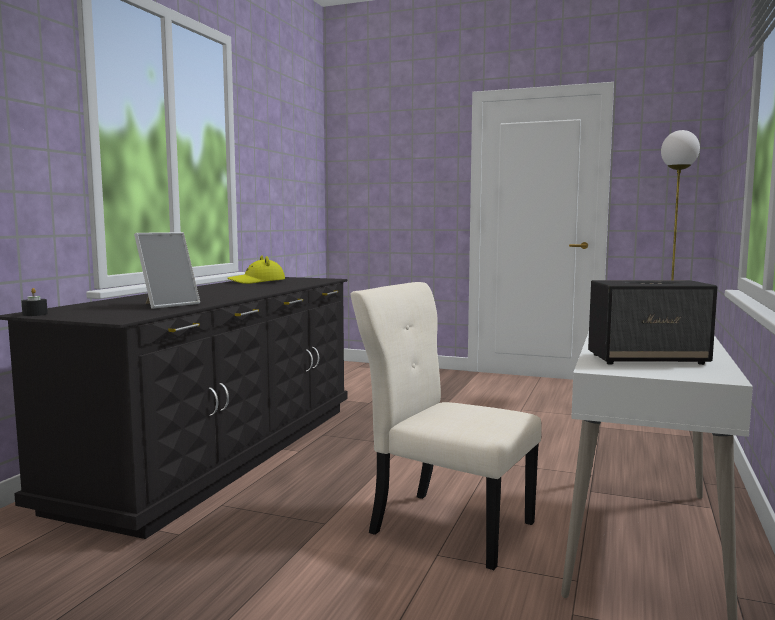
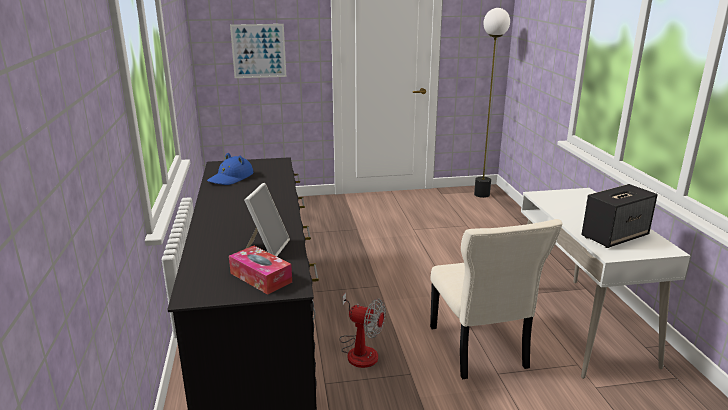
camera: 30 degrees left, 15 degrees up
(35, 314) = (200, 297): black candle -> none
(112, 313) = (261, 277): none -> tissue box
(257, 281) = (231, 178): yellow hat -> blue hat
(300, 489) = (360, 350): none -> fan
(391, 193) = (258, 51): none -> picture
(446, 526) = (479, 349): beige chair -> beige chair turned 105 degrees counterclockwise

